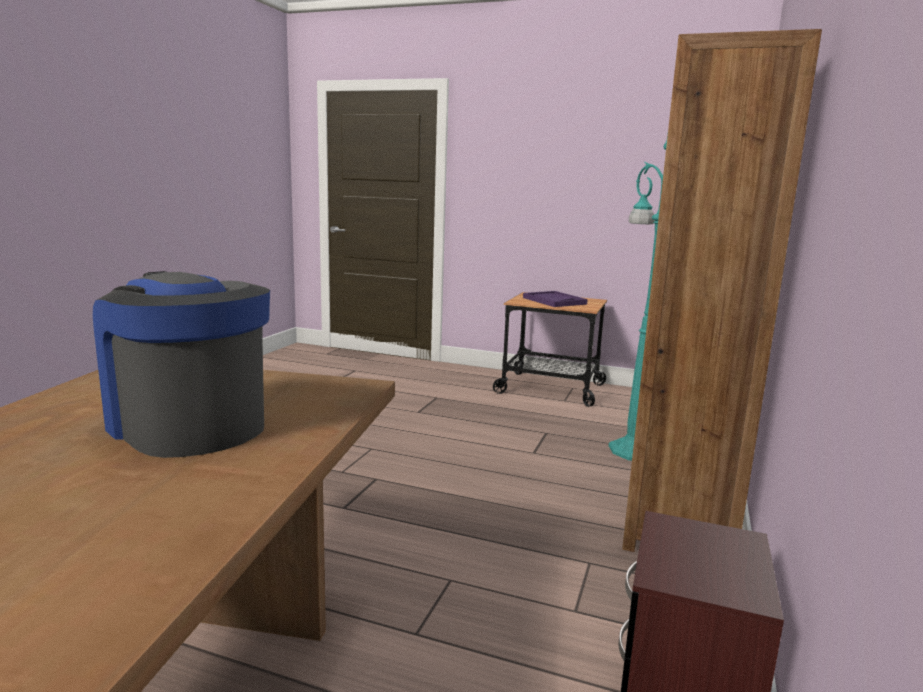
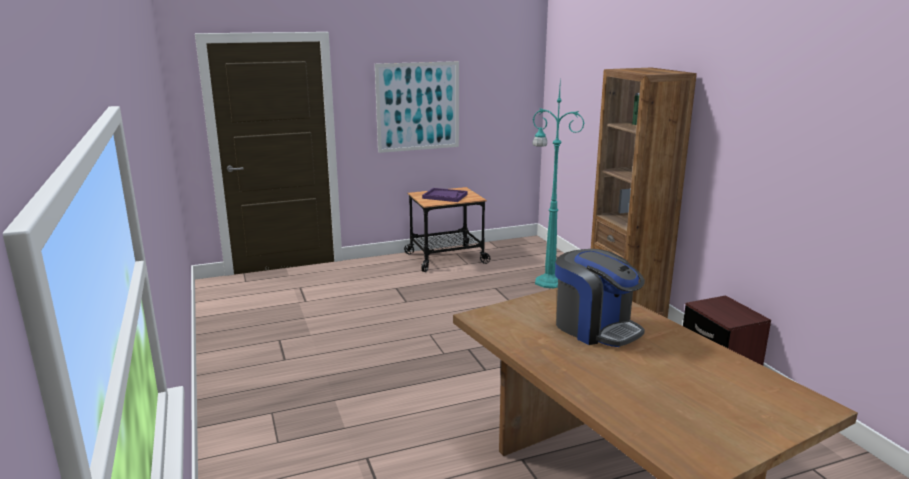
camera: 40 degrees left, 5 degrees up
(187, 425) = (595, 328): coffee machine -> coffee machine turned 135 degrees counterclockwise
(551, 179) = (418, 106): none -> picture

